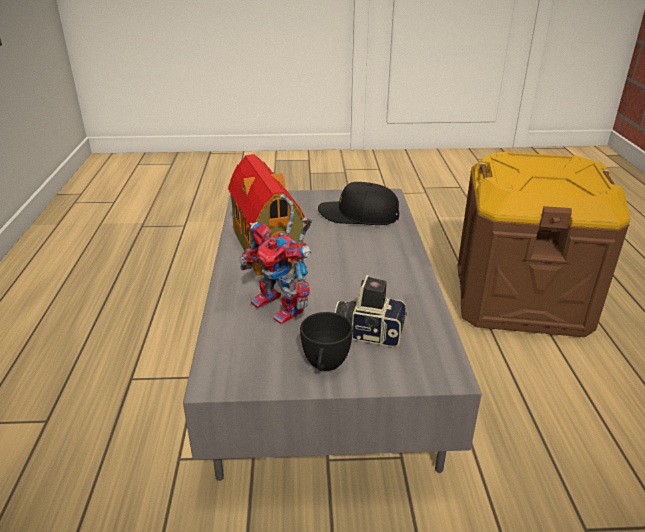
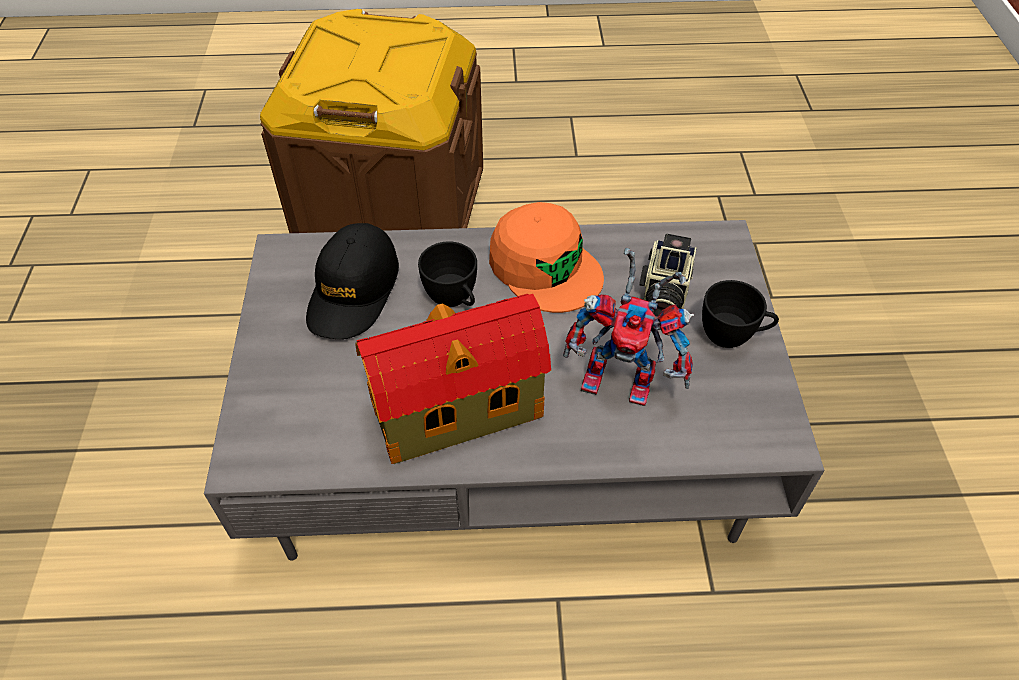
camera: 90 degrees left, 20 degrees up
(284, 308) = (625, 379): toy robot -> toy robot turned 60 degrees clockwise
(355, 245) = (454, 299): none -> black cup
(391, 278) = (545, 266): none -> orange cap

